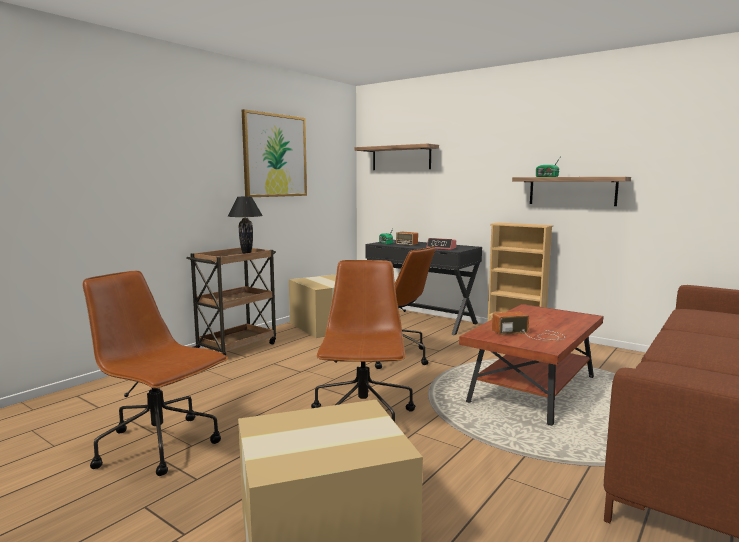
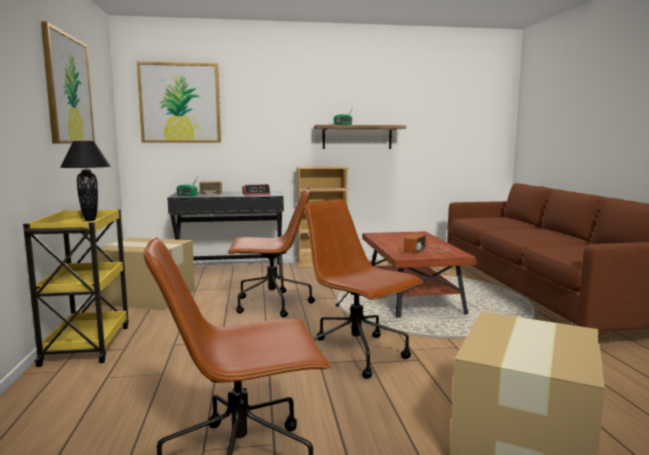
camera: 45 degrees left, 0 degrees up
(237, 347) = (87, 344): brown cart -> yellow cart
(401, 158) = (180, 103): shelf -> picture

